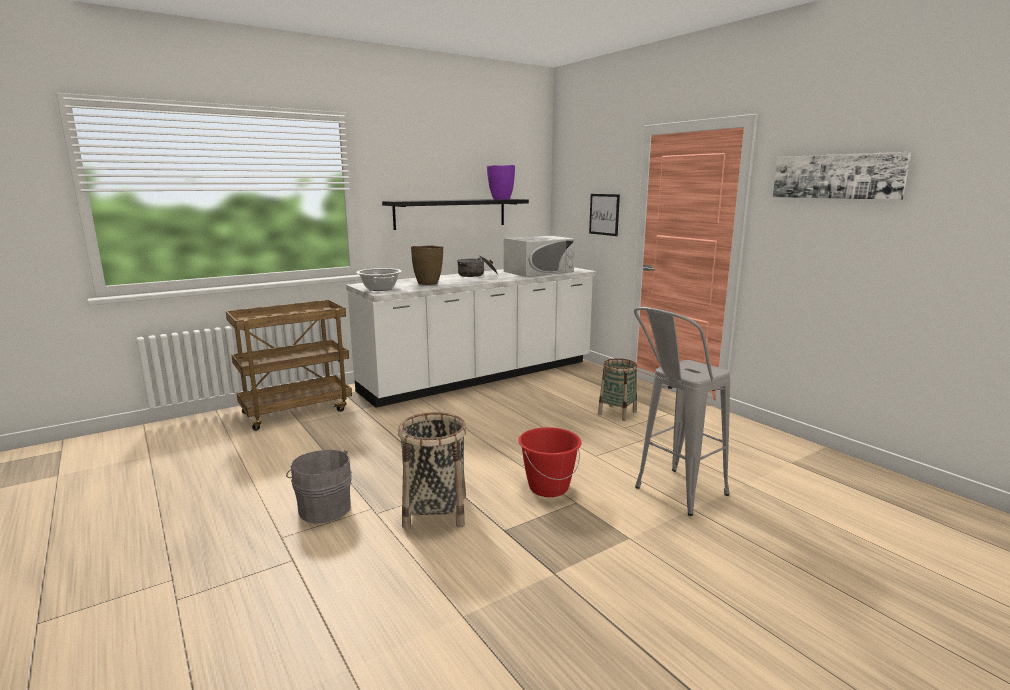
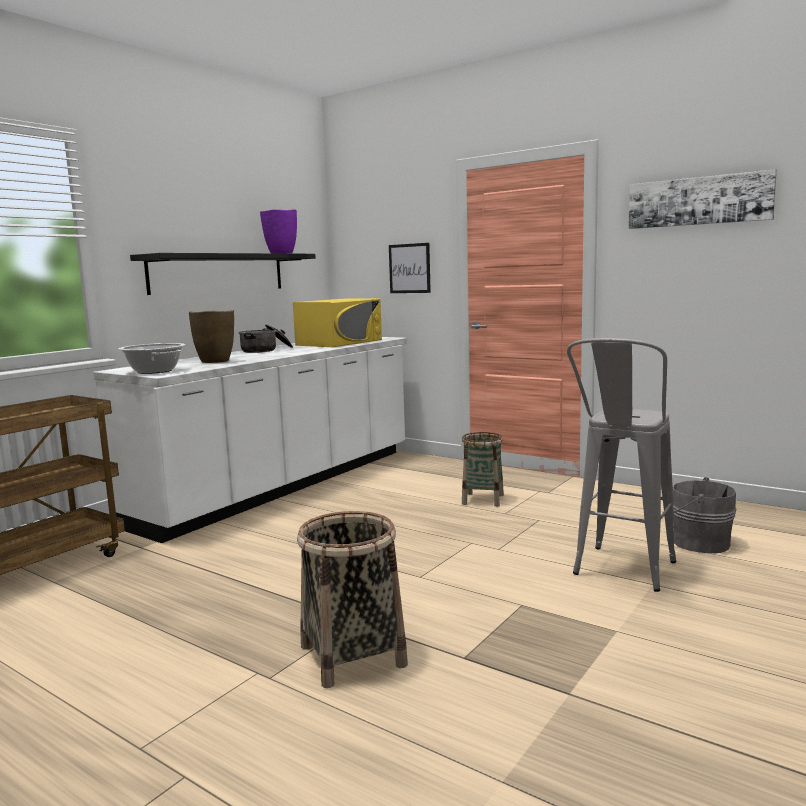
camera: 20 degrees left, 5 degrees down
(324, 508) = (181, 689): grey bucket -> grey bucket (698, 542)
(539, 271) = (339, 342): white microwave -> yellow microwave
(548, 487) = (474, 595): red bucket -> none

